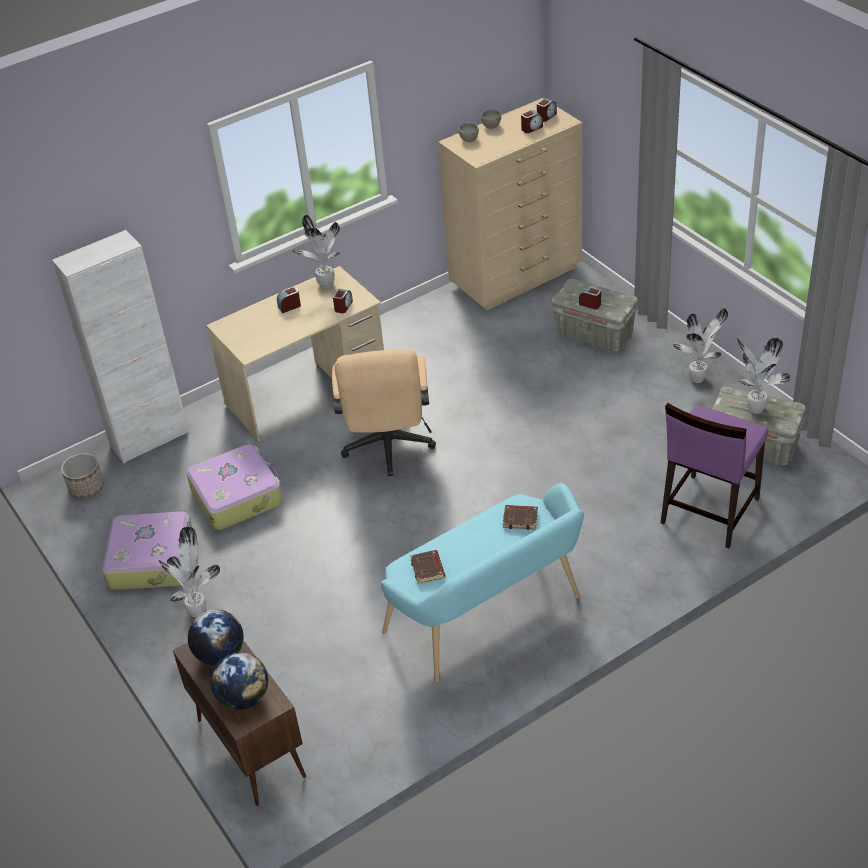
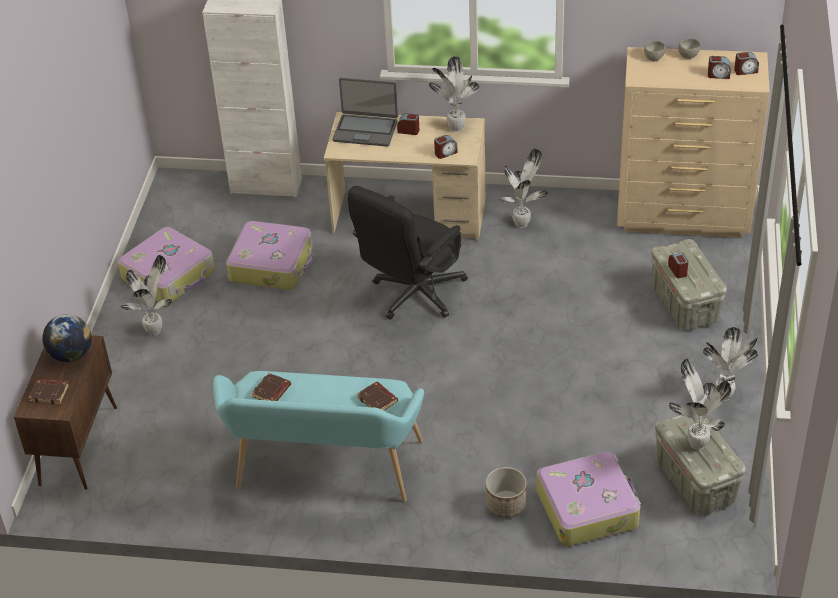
camera: 40 degrees right, 0 degrees up
(86, 488) = (188, 197): planter -> planter (505, 505)
(244, 697) = (50, 393): globe -> brown book
(252, 325) = (365, 130): none -> laptop
(388, 449) = (412, 297): beige office chair -> black office chair
(404, 346) = (522, 223): none -> potted plant
(708, 511) = (588, 507): purple chair -> suitcase

